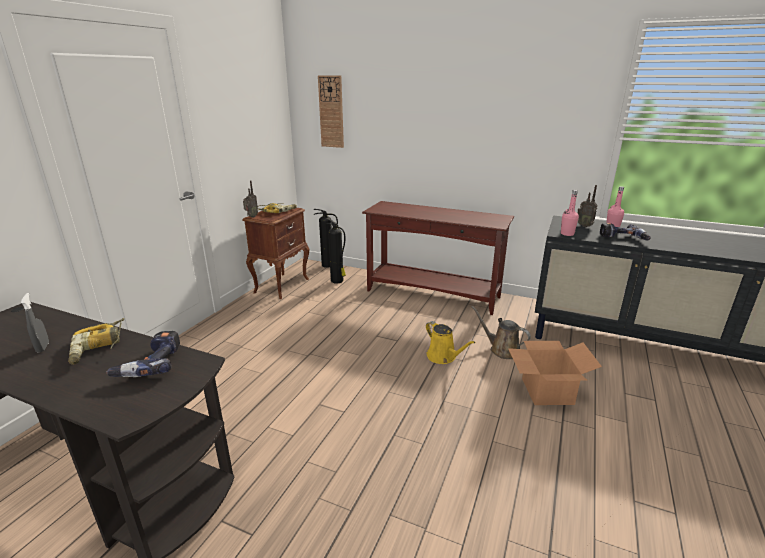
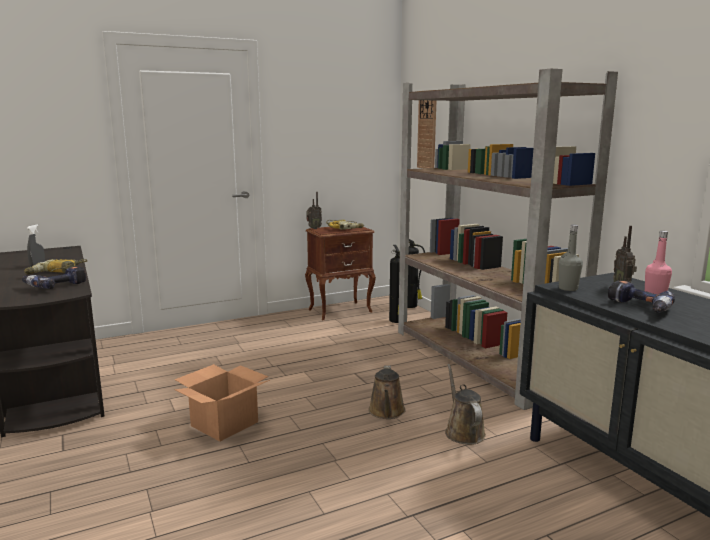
camera: 40 degrees right, 10 degrees down
(433, 293) = (479, 359): brown console table -> brown bookcase
(443, 357) = (387, 412): yellow watering can -> brown watering can
(548, 391) = (444, 486): cardboard box -> cardboard box (224, 424)
(567, 234) = (568, 288): pink bottle -> grey bottle

